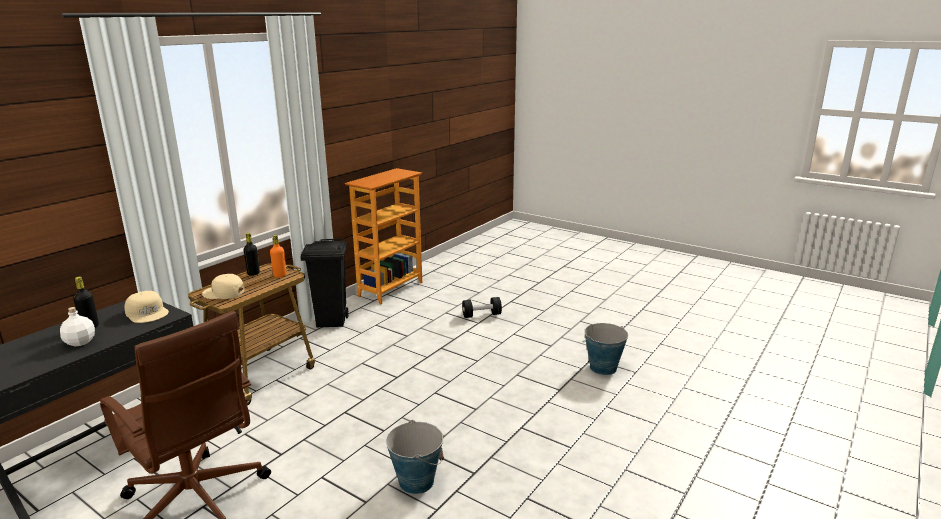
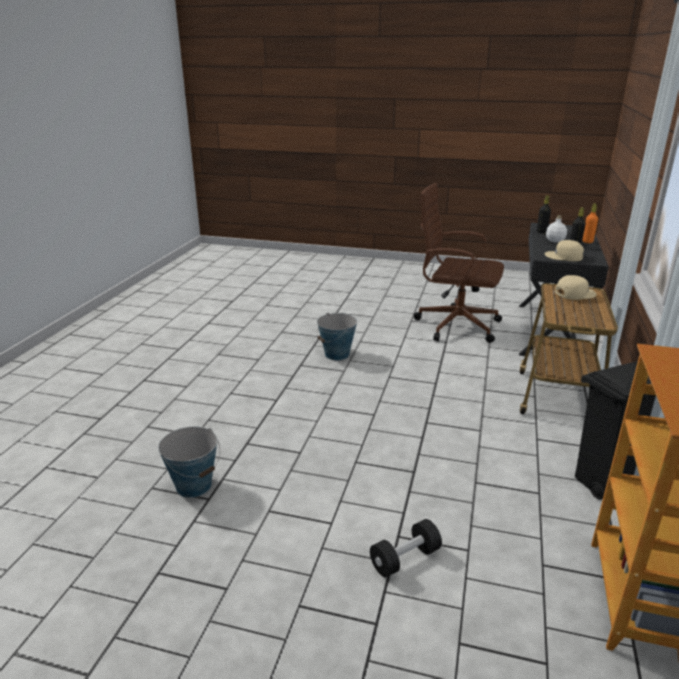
camera: 160 degrees right, 5 degrees up
(253, 273) = (598, 314): black bottle -> black bottle (541, 232)
(280, 275) = (570, 318): orange bottle -> orange bottle (587, 242)

